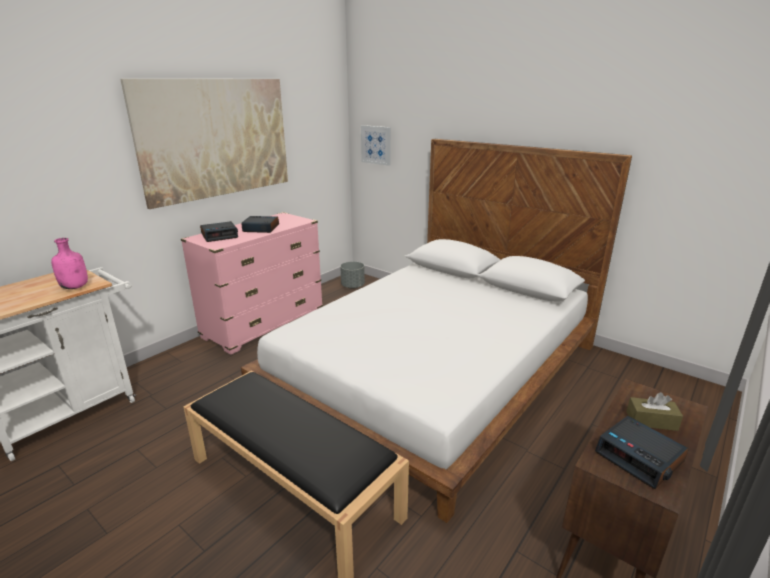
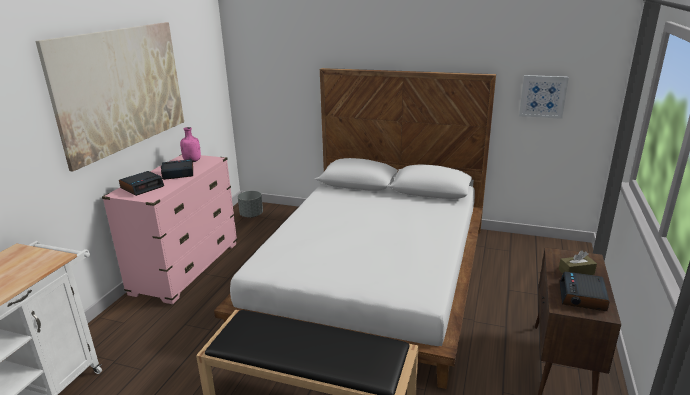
camera: 20 degrees left, 0 degrees up
(75, 287) = (40, 265): pink bottle -> pink bottle (192, 161)
(376, 145) = (258, 76): picture -> picture (543, 96)
(640, 457) = (583, 297): alarm clock -> alarm clock turned 75 degrees clockwise

